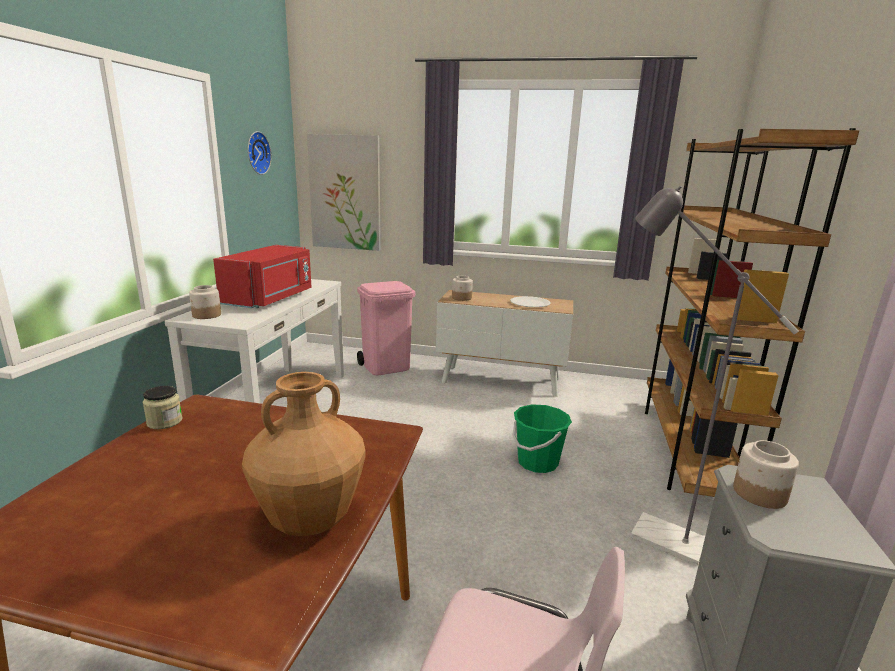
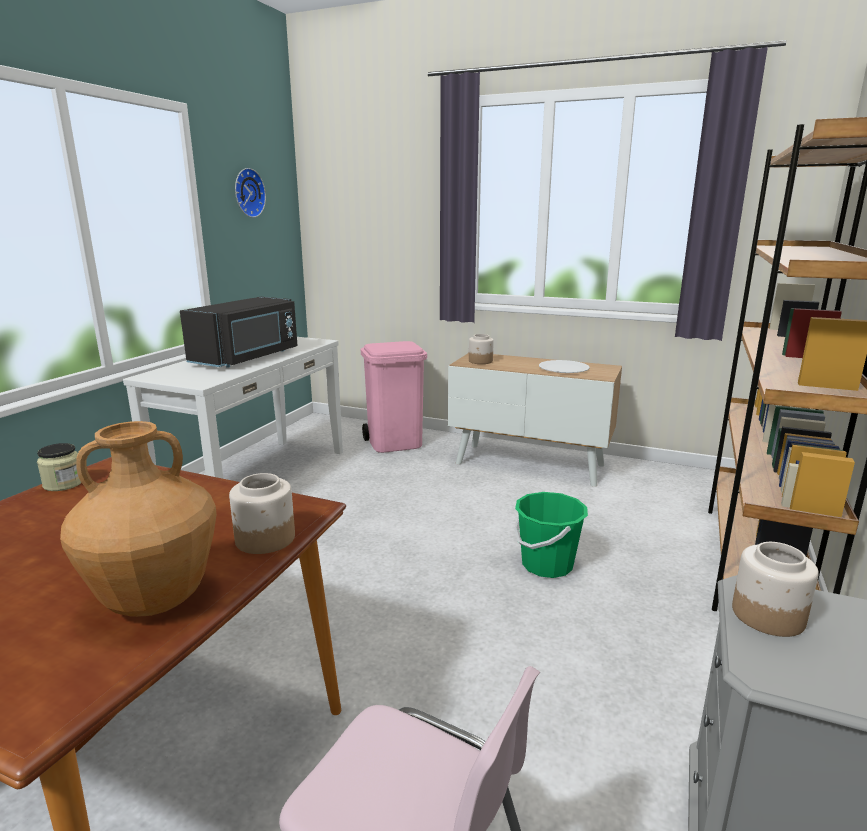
camera: 10 degrees right, 0 degrees up
(206, 315) = (169, 374): jar -> jar (265, 539)
(270, 299) = (248, 358): red microwave -> black microwave
(345, 193) = (353, 238): picture -> none
(654, 534) = (677, 665): grey floor lamp -> none

